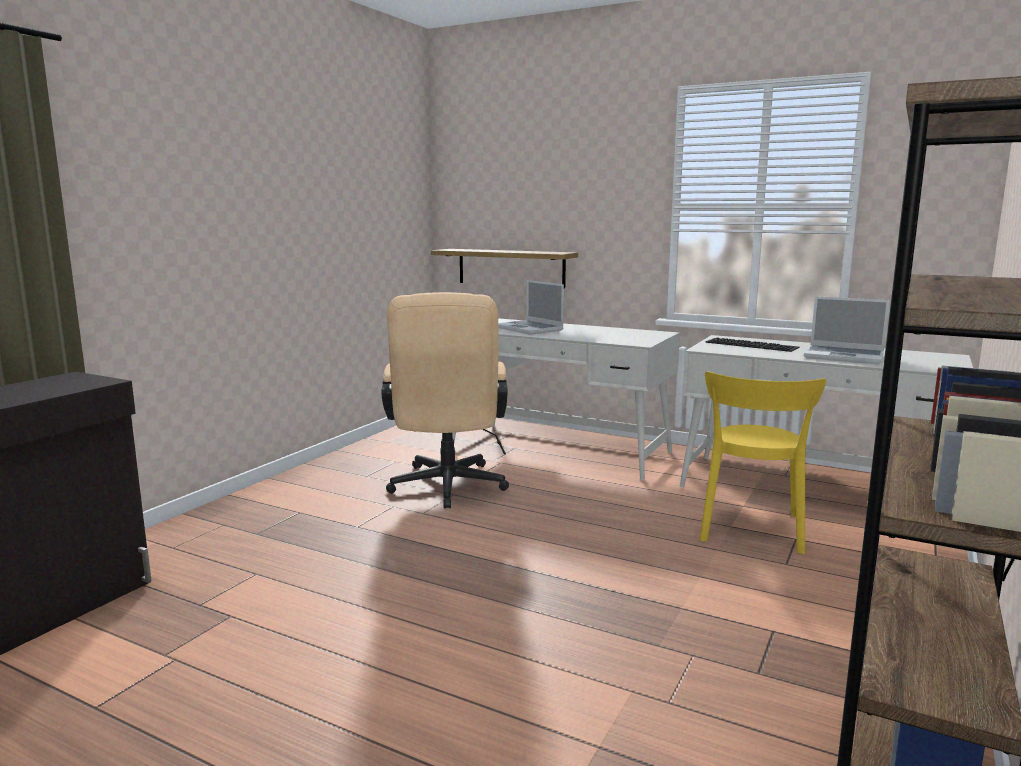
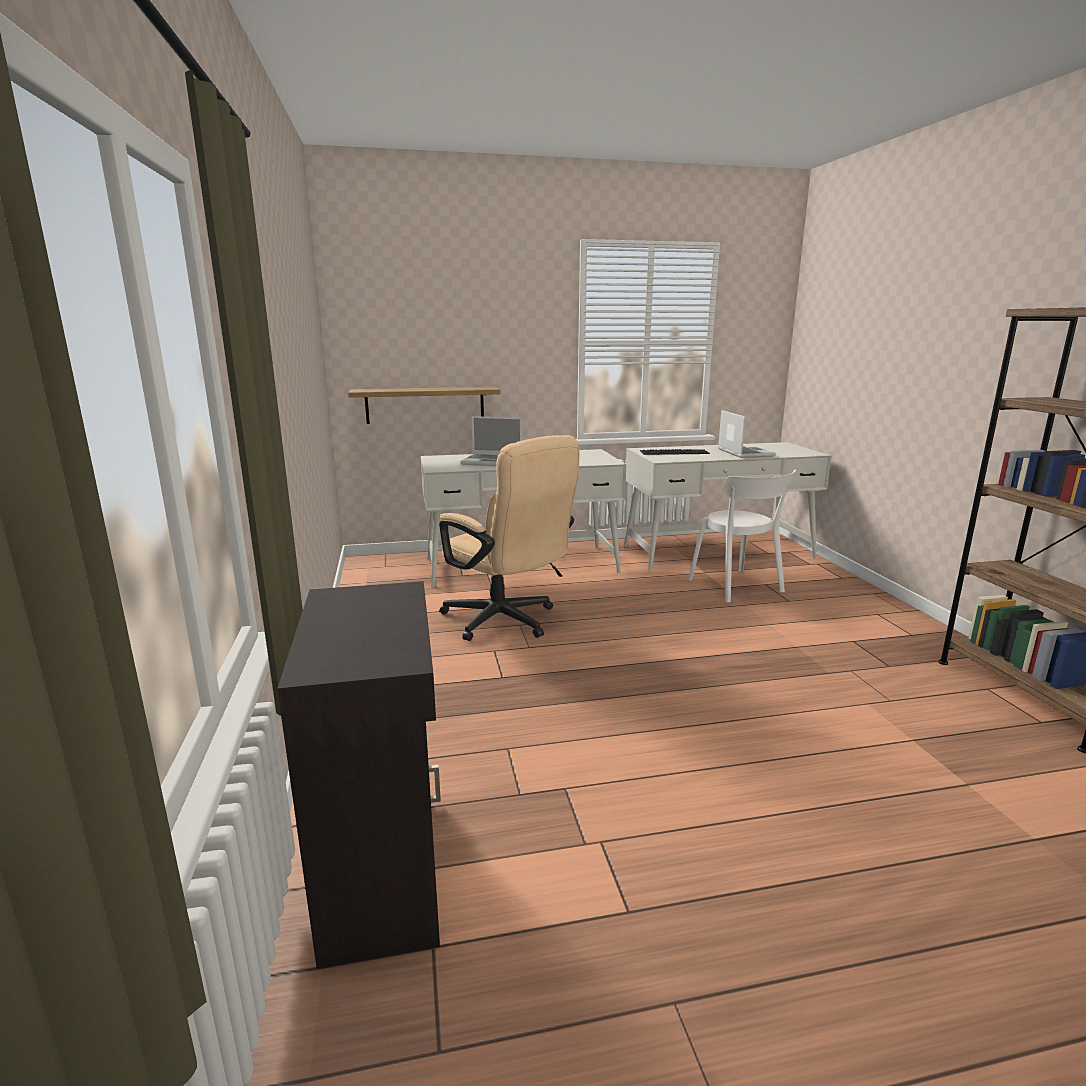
camera: 40 degrees left, 5 degrees up
(751, 530) = (737, 587): yellow chair -> white chair
(845, 356) = (744, 452): laptop -> laptop turned 90 degrees counterclockwise

